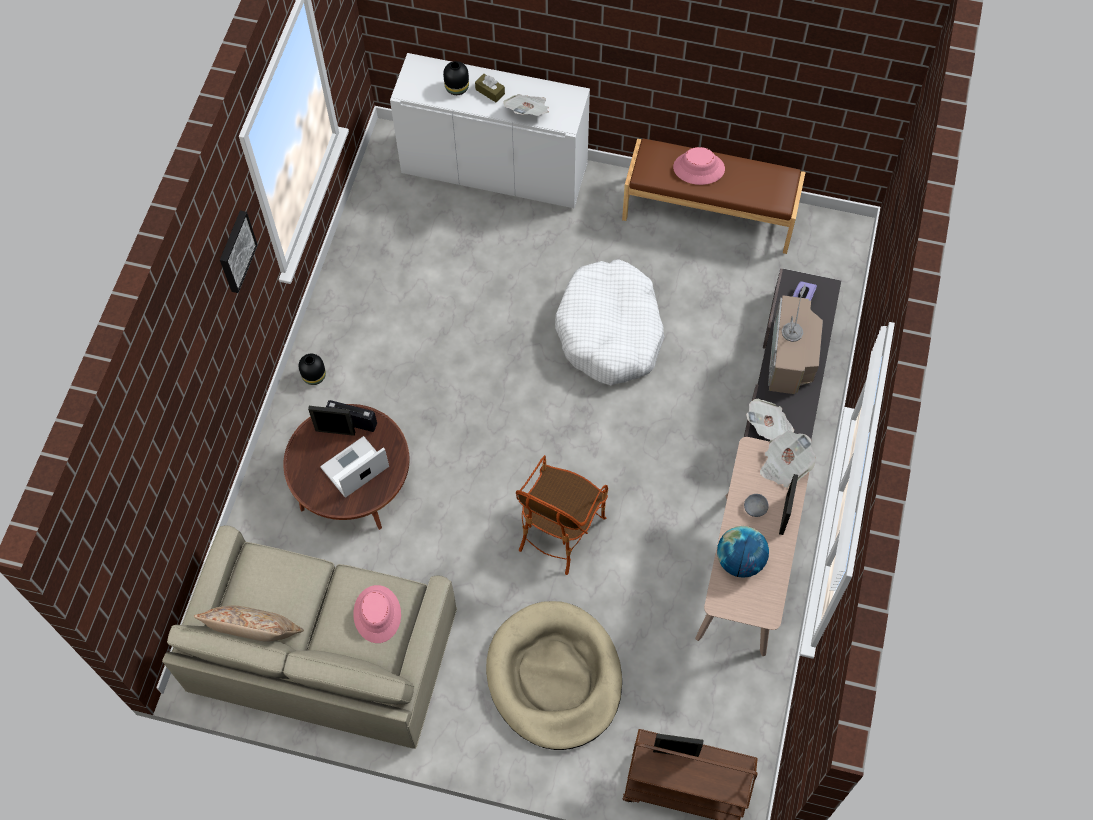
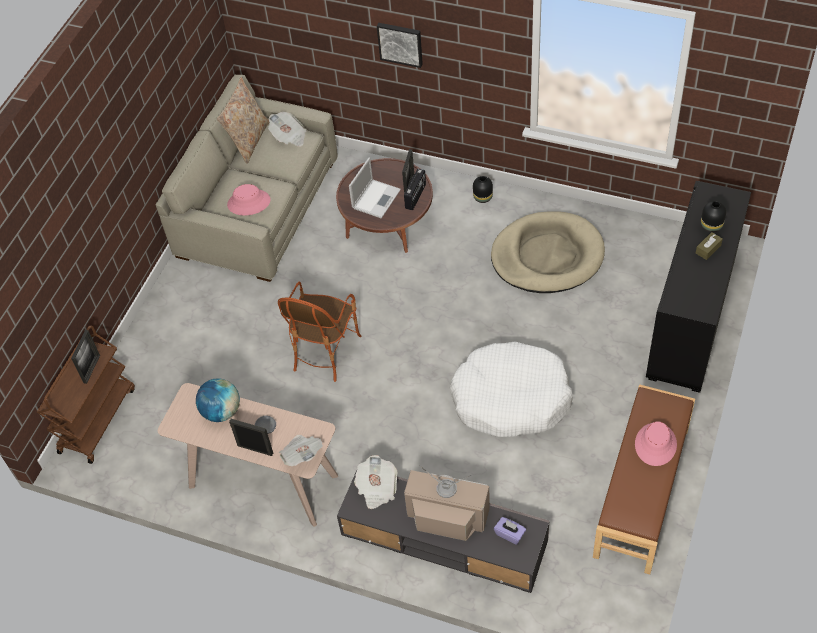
camera: 100 degrees right, 10 degrees down
(235, 251) = (479, 34): picture -> picture (400, 43)
(354, 468) = (376, 198): laptop -> laptop turned 60 degrees clockwise
(494, 169) = (690, 319): white cabinet -> black cabinet
(528, 112) = (684, 276): newspaper -> newspaper (289, 137)
(554, 677) = (206, 341): beige dog bed -> beige dog bed (547, 256)
(560, 530) = (325, 351): armchair -> armchair turned 105 degrees counterclockwise

